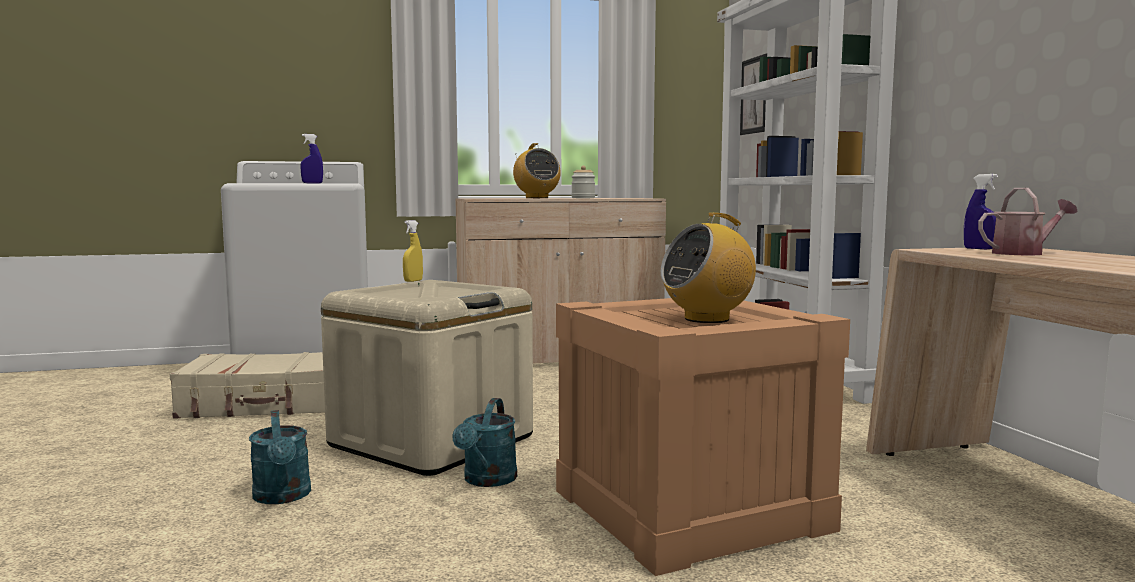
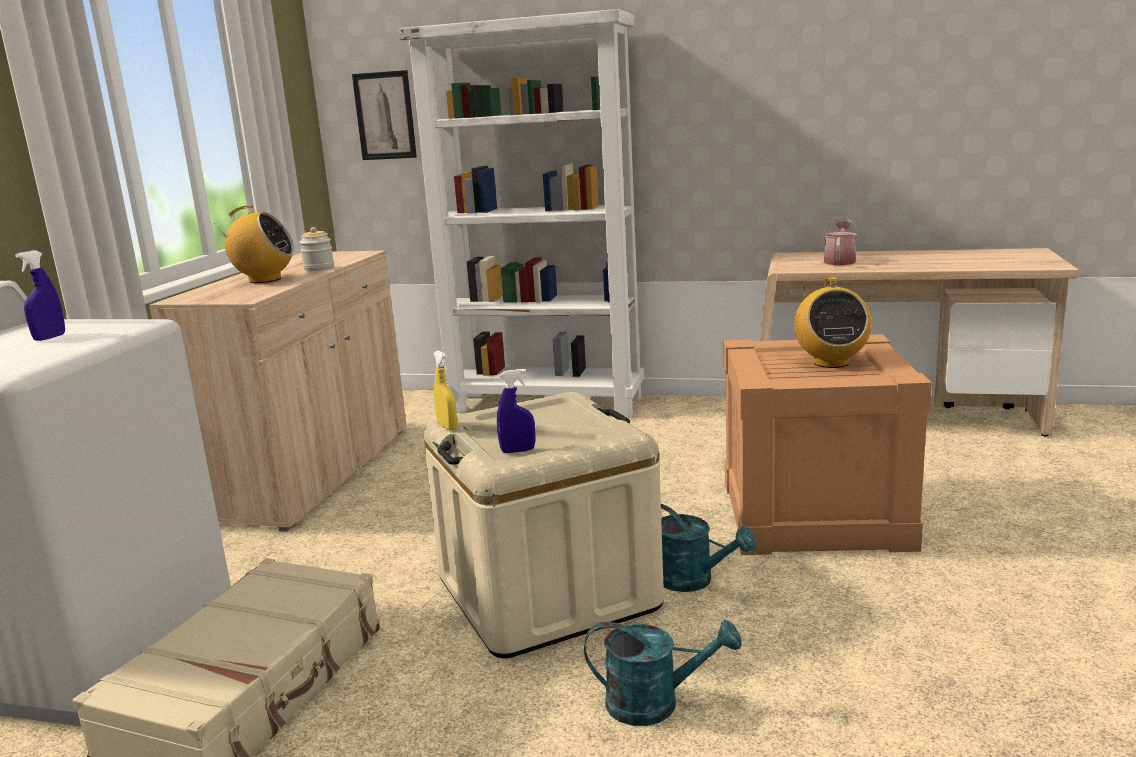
camera: 60 degrees left, 10 degrees up
(979, 249) = (796, 261): blue spray bottle -> blue spray bottle (518, 451)

